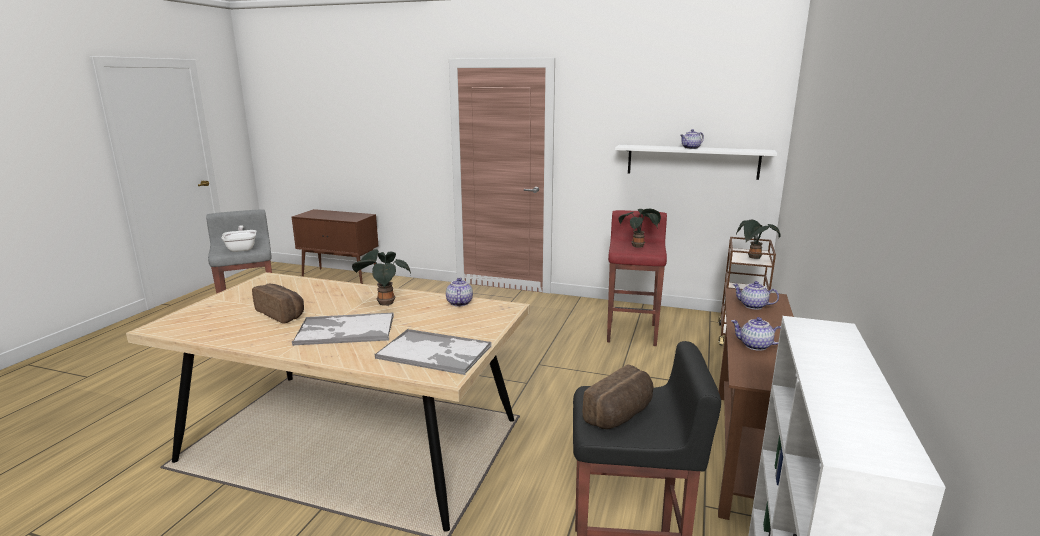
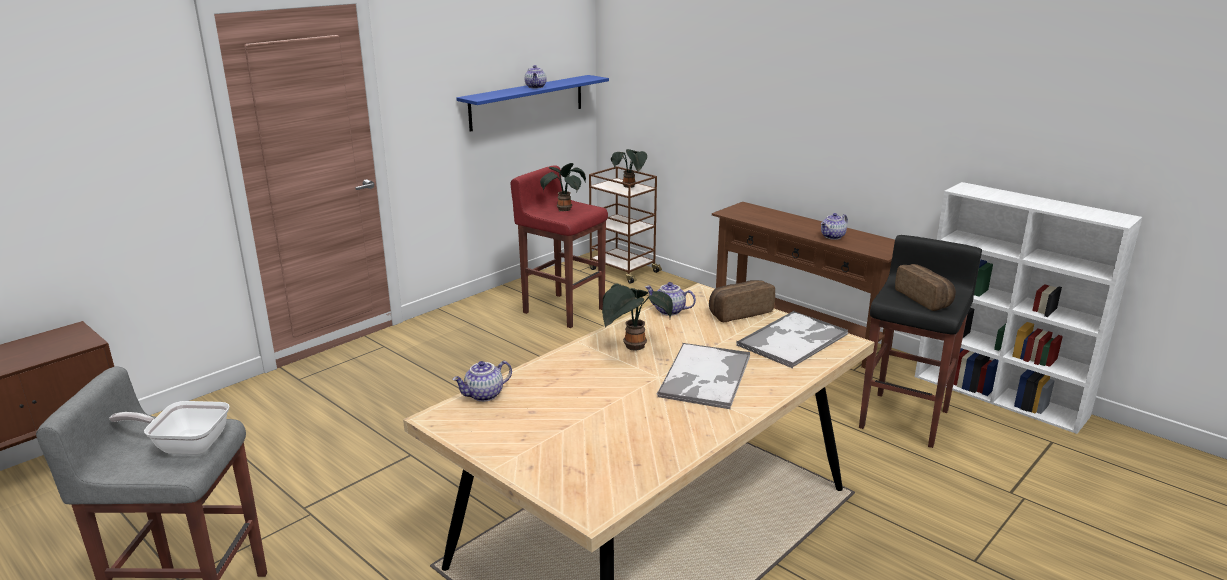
camera: 65 degrees left, 5 degrees up
(282, 313) = (616, 411): bread -> bread (739, 312)
(692, 161) = (527, 102): white shelf -> blue shelf
(752, 306) = (759, 216): teapot -> teapot (484, 395)

